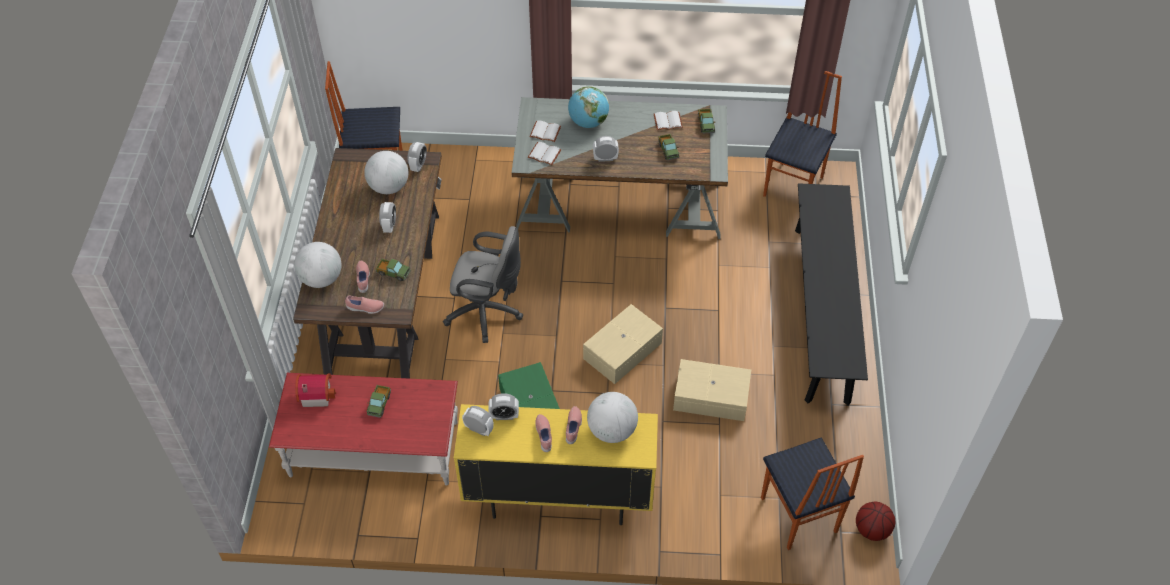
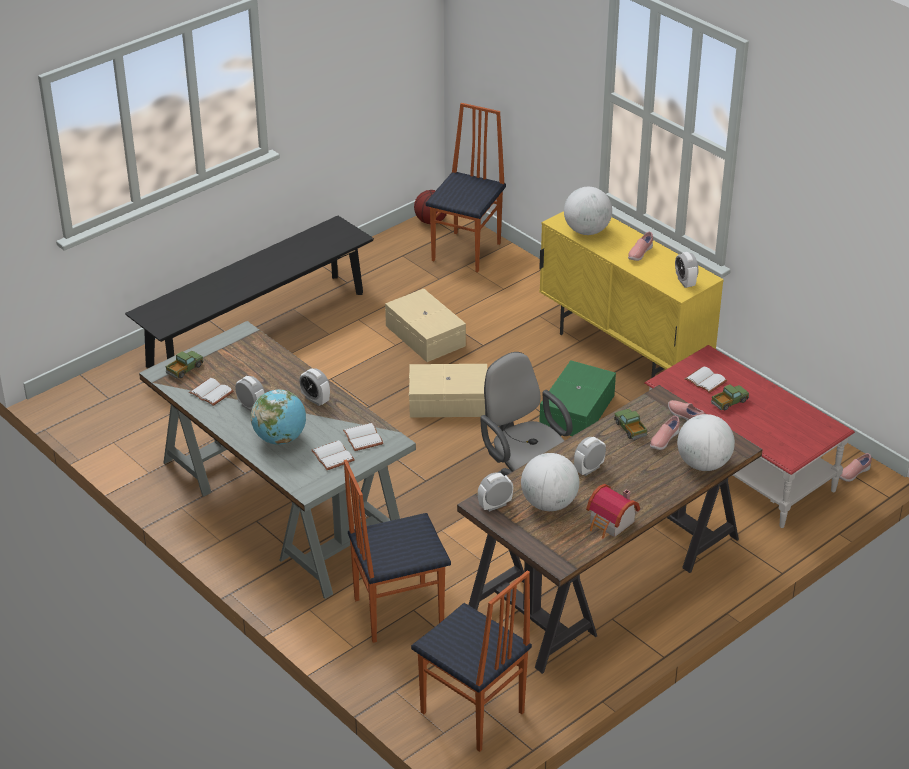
camera: 135 degrees left, 15 degrees down
(316, 394) = (779, 440): toy house -> toy house (611, 524)
(413, 413) = (706, 380): none -> white book
(504, 416) = (656, 278): alarm clock -> alarm clock (251, 407)
(573, 428) = (612, 246): pink shoe -> pink shoe (853, 474)
(668, 150) = (252, 371): toy truck -> none
(794, 186) = (112, 416): chair -> chair (397, 611)

